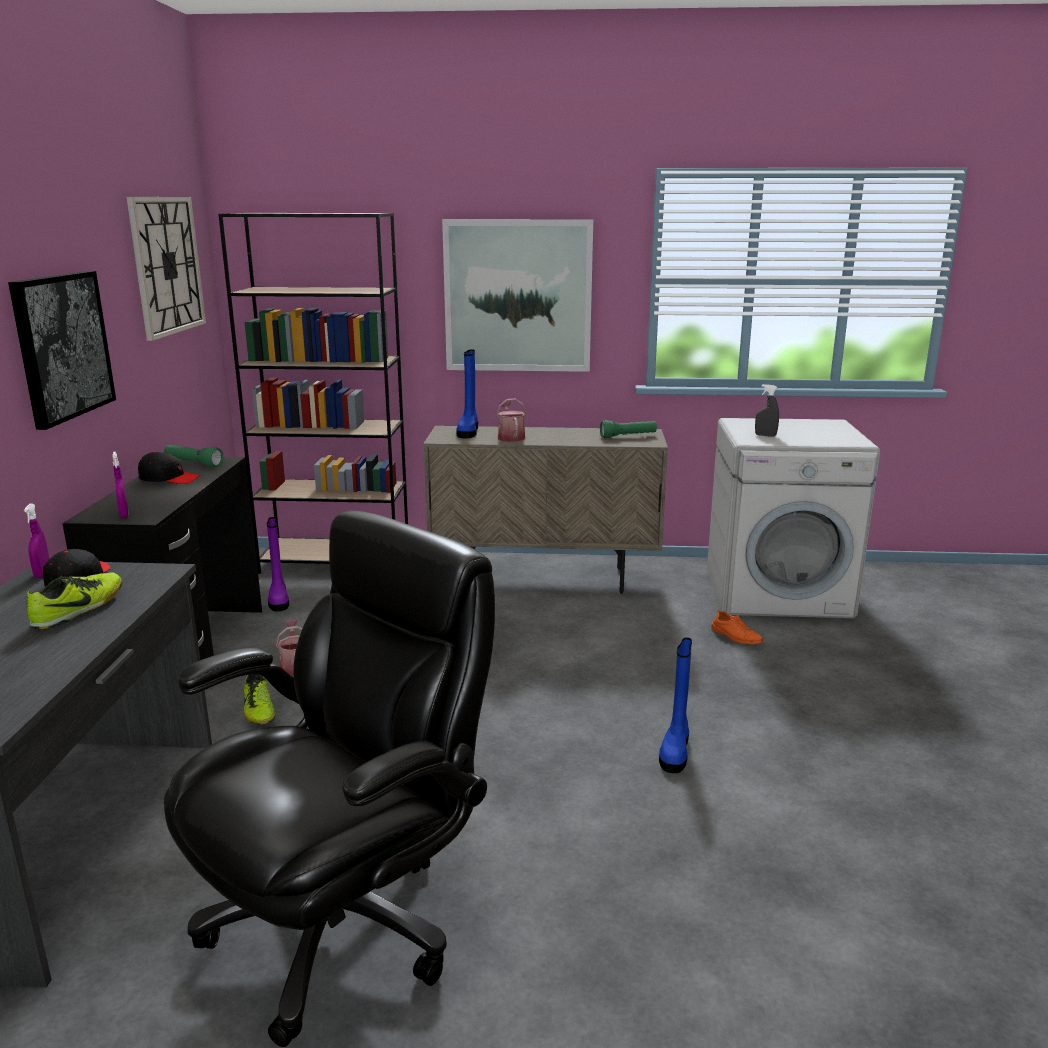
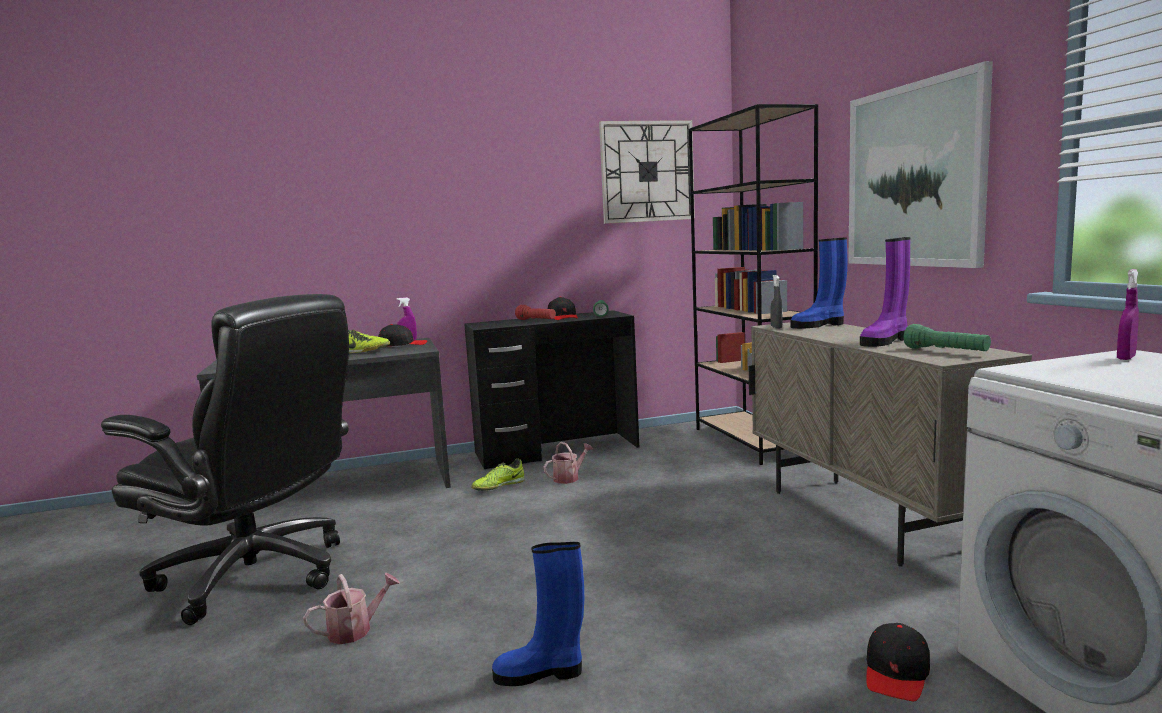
camera: 70 degrees right, 10 degrees down
(62, 346) = (496, 216): picture -> none
(124, 515) = (485, 325): purple spray bottle -> purple spray bottle (1126, 358)
(162, 491) = (536, 320): none -> red flashlight
(279, 599) = (663, 446): purple boot -> purple boot (885, 341)
(510, 437) = (831, 333): watering can -> watering can (355, 630)
(736, 636) = (896, 673): orange shoe -> black cap
(765, 435) = (1081, 370): grey spray bottle -> grey spray bottle (776, 327)

